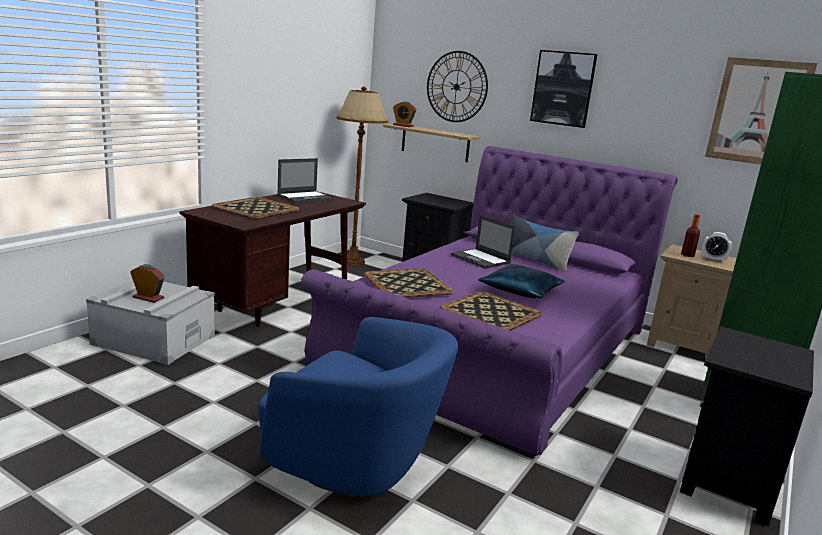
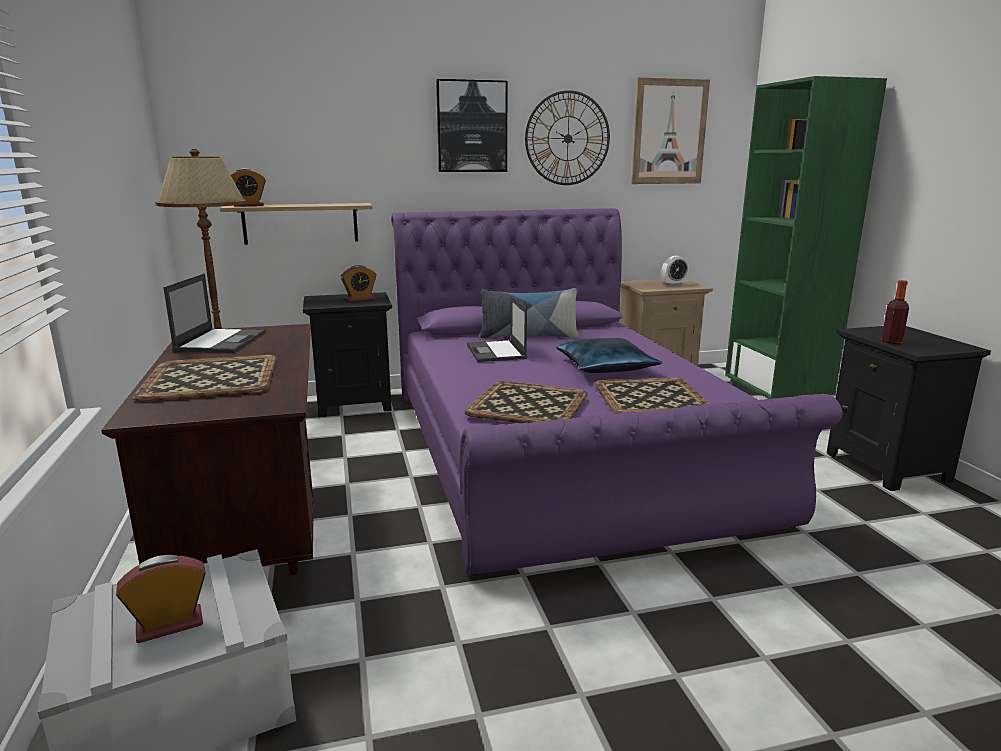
camera: 45 degrees left, 0 degrees up
(356, 463) = (745, 647): blue armchair -> none
(447, 202) = (360, 299): none -> alarm clock
(456, 87) = (320, 138): wall clock -> wall clock (567, 138)
(481, 259) = (496, 352): laptop -> laptop turned 75 degrees clockwise
(687, 255) = (653, 286): bottle -> bottle (891, 341)

